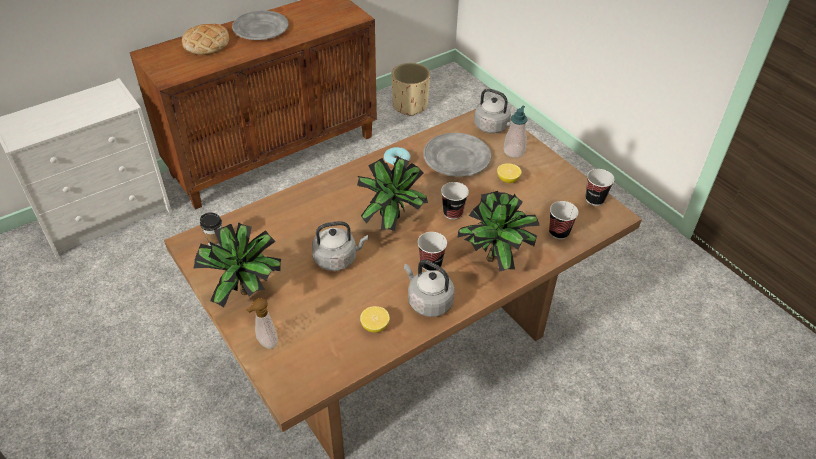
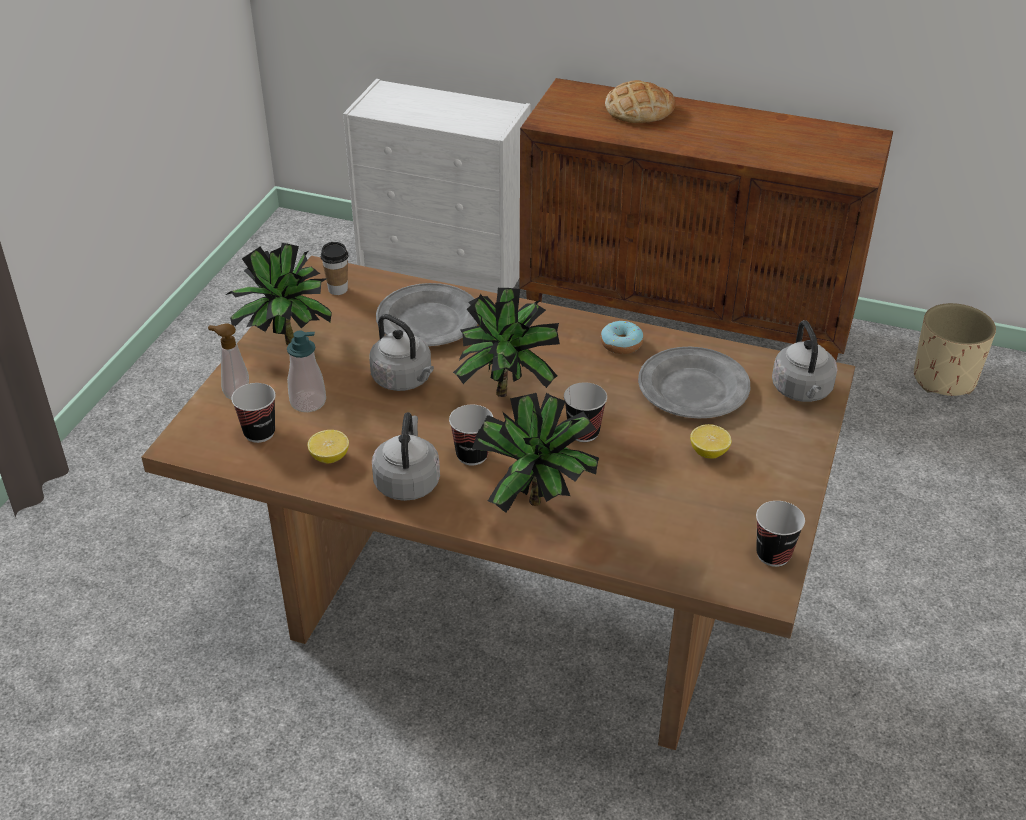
camera: 55 degrees right, 5 degrees down
(260, 29) = (721, 125): grey plate -> grey plate (427, 320)
(514, 151) = (775, 432): soap dispenser -> soap dispenser (308, 402)
(559, 232) = (658, 545): cup -> cup (259, 433)

